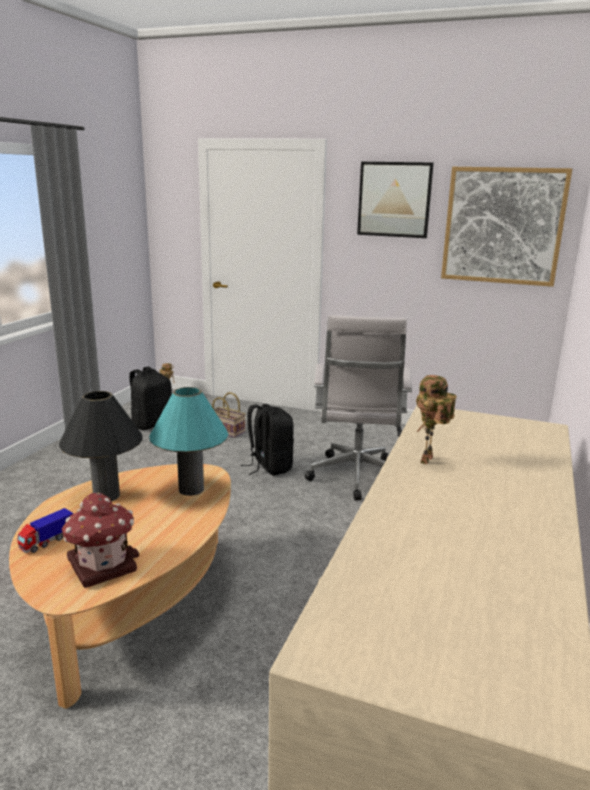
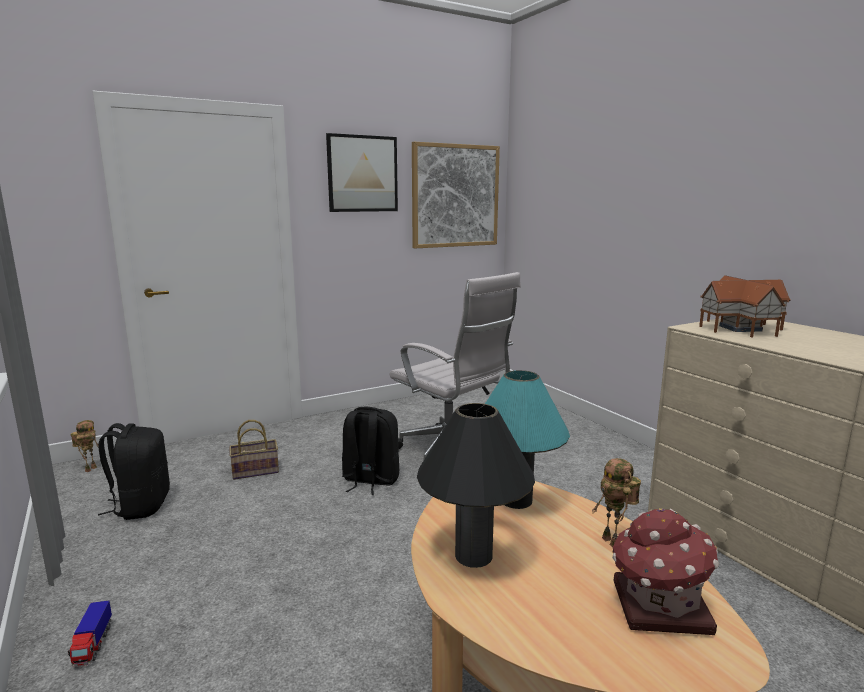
camera: 50 degrees left, 5 degrees down
(47, 542) = (566, 637): toy truck -> toy truck (93, 645)
(428, 461) = (808, 348): toy robot -> toy robot (613, 542)
(473, 429) = (742, 328): none -> toy house

